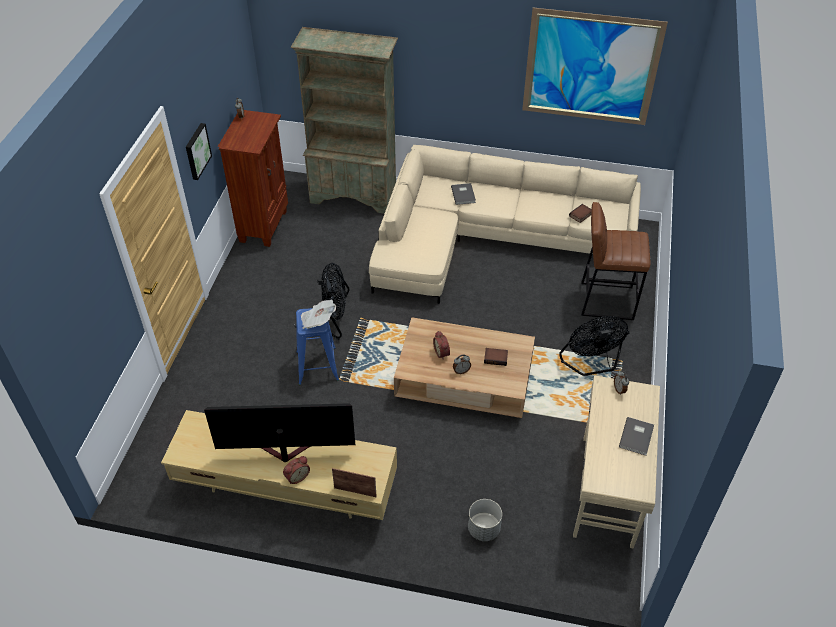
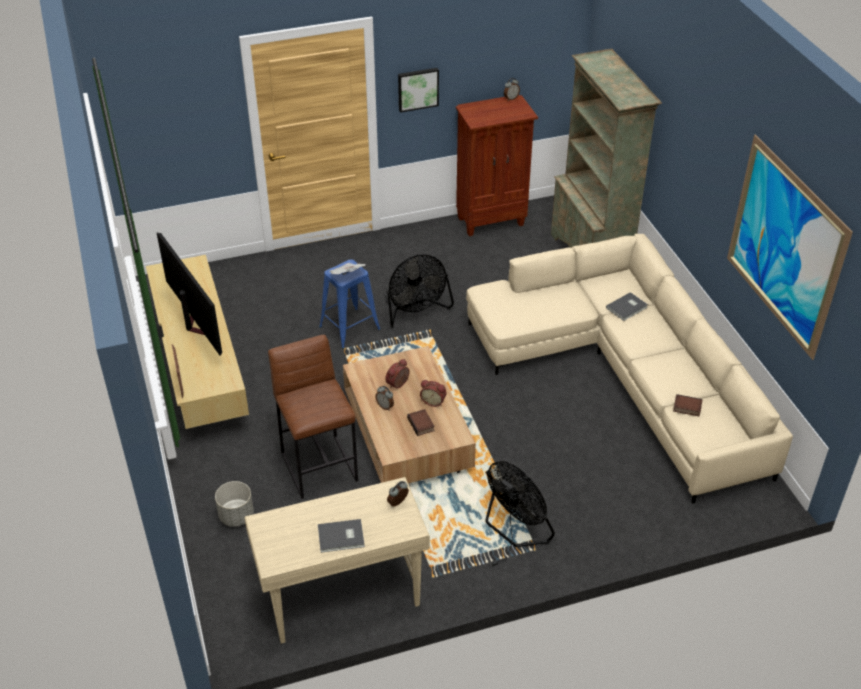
camera: 60 degrees right, 5 degrees down
(296, 476) = (175, 343): alarm clock -> alarm clock (433, 401)
(605, 301) = (617, 504): brown stool -> brown stool (318, 465)

